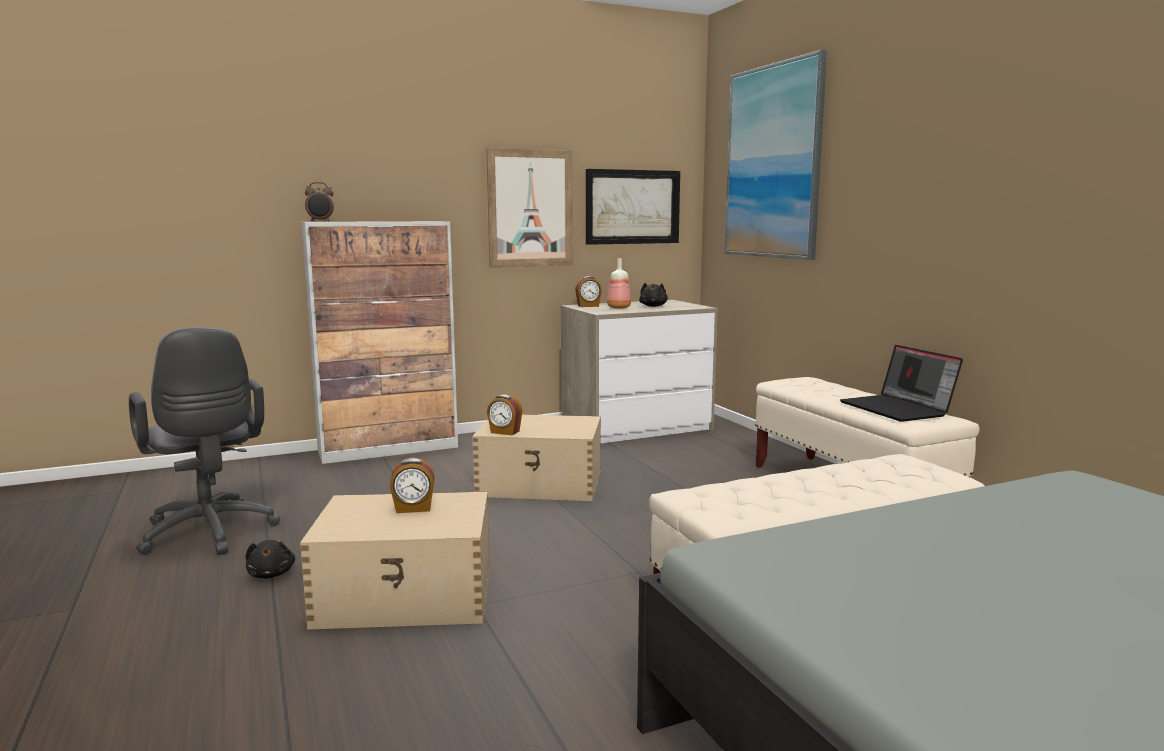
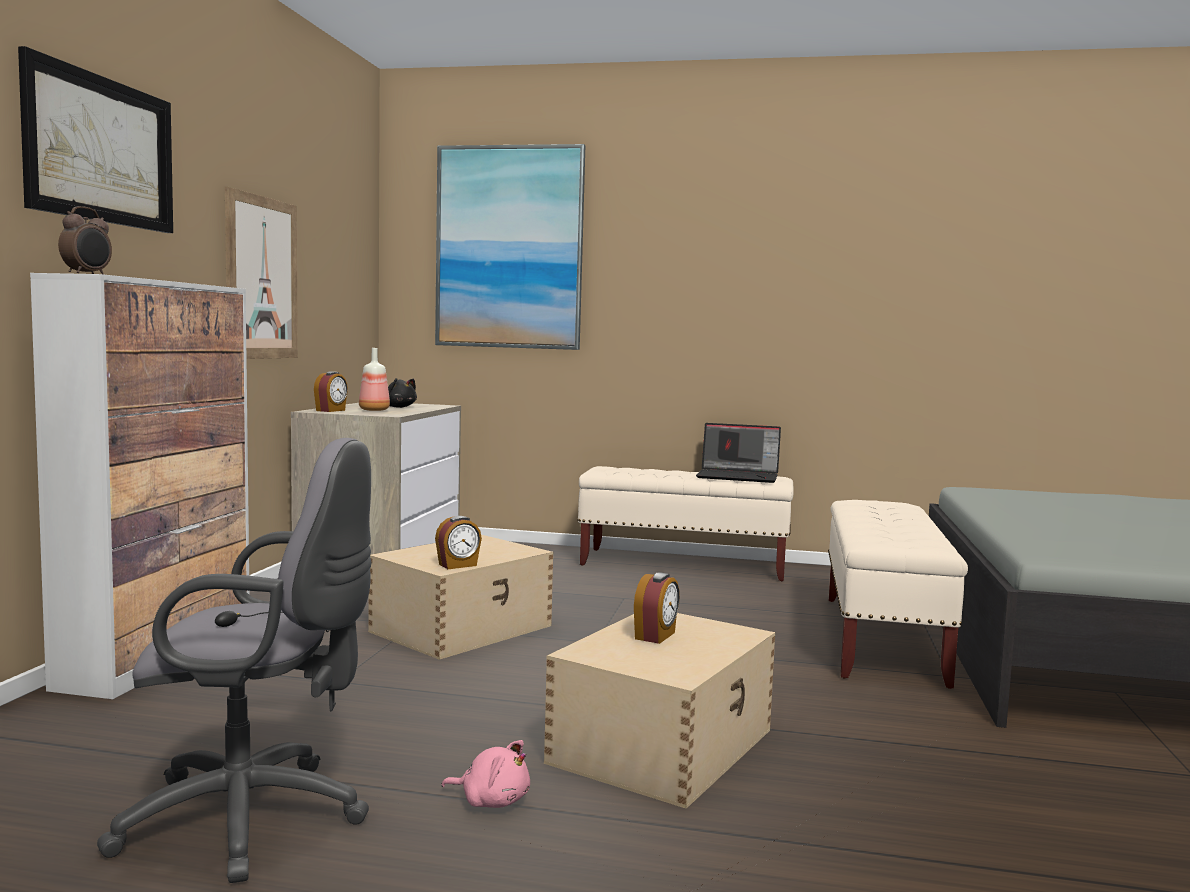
camera: 55 degrees left, 5 degrees down
(271, 574) = (491, 801): black plush toy -> pink plush toy
(632, 207) = (337, 285): picture -> picture (100, 150)

